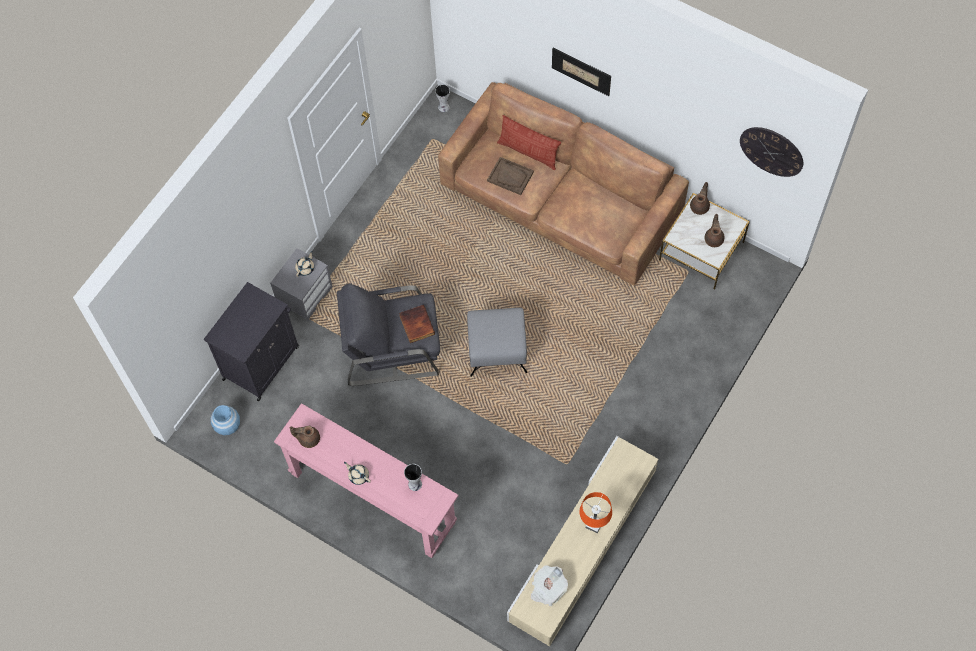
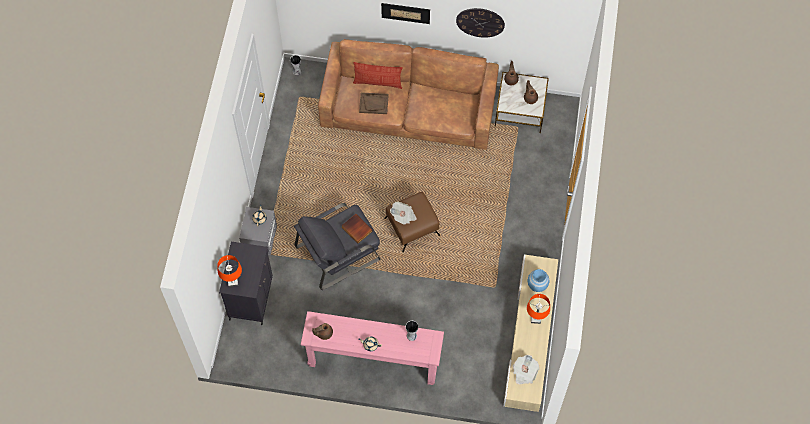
camera: 25 degrees left, 0 degrees up
(226, 332) = (233, 282): none -> orange table lamp
(227, 426) = (248, 350): blue vase -> blue vase (537, 285)
(483, 330) = (403, 216): none -> newspaper
(497, 349) = (412, 227): grey ottoman -> brown ottoman
(771, 151) = (560, 24): wall clock -> wall clock (480, 22)

